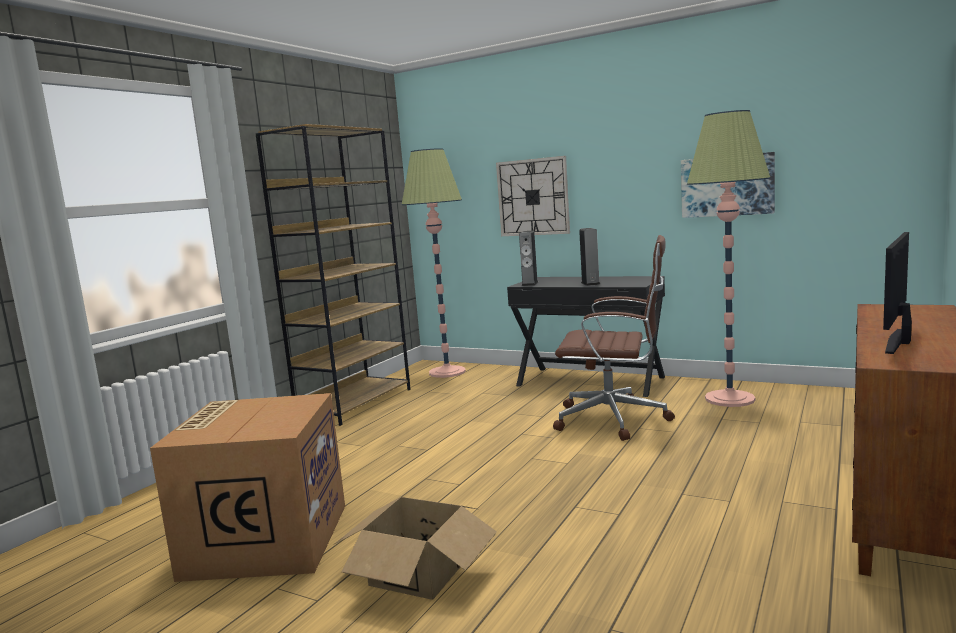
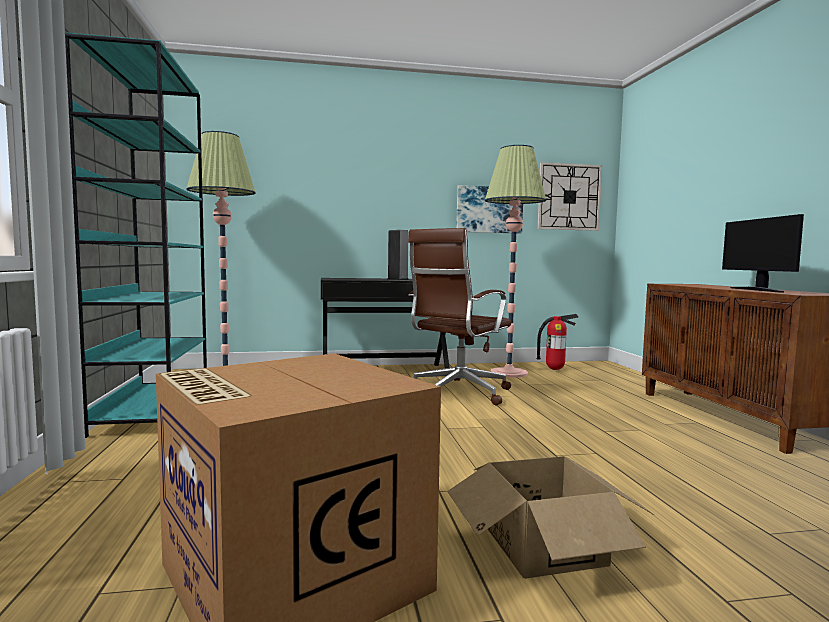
camera: 40 degrees left, 5 degrees down
(355, 403) = (153, 412): brown bookcase -> turquoise bookcase
(530, 284) = (338, 279): speaker -> none
(533, 197) = (323, 202): wall clock -> wall clock (569, 197)
(615, 419) = (457, 393): brown office chair -> brown office chair turned 150 degrees clockwise
(807, 400) = (555, 369): none -> fire extinguisher

